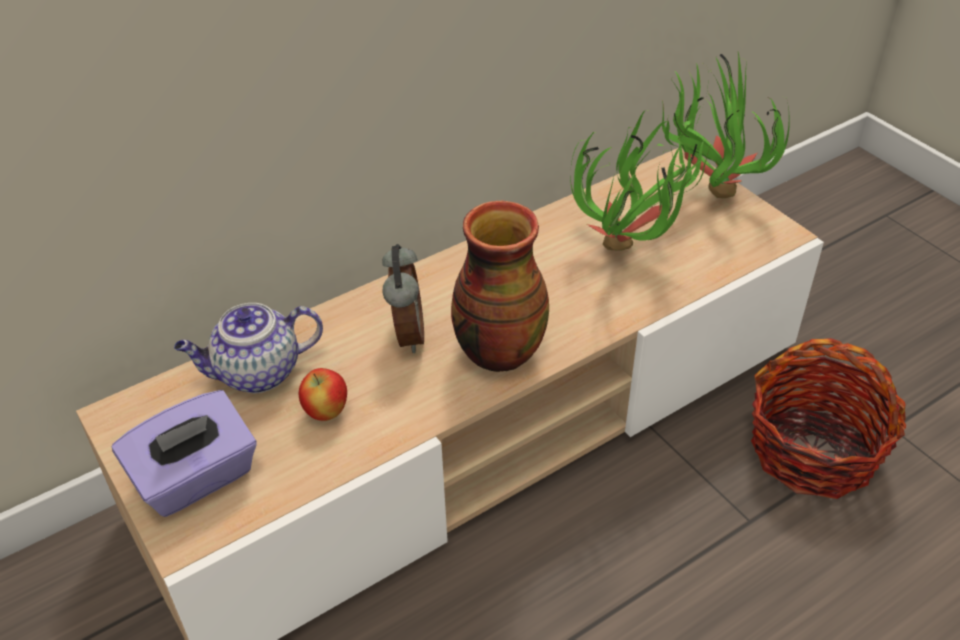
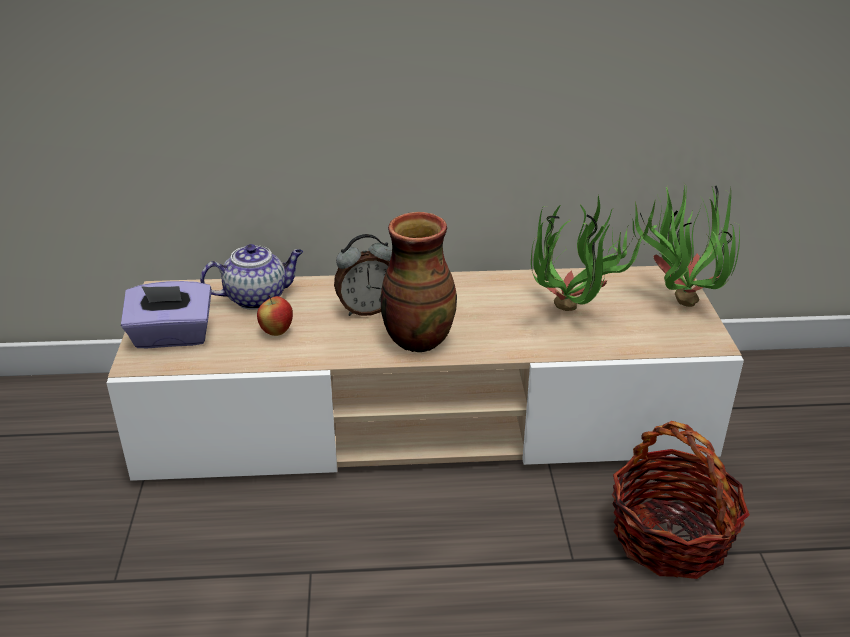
camera: 30 degrees right, 10 degrees down
(257, 373) = (257, 298): teapot -> teapot turned 150 degrees clockwise
(406, 335) = (367, 309): alarm clock -> alarm clock turned 45 degrees clockwise

